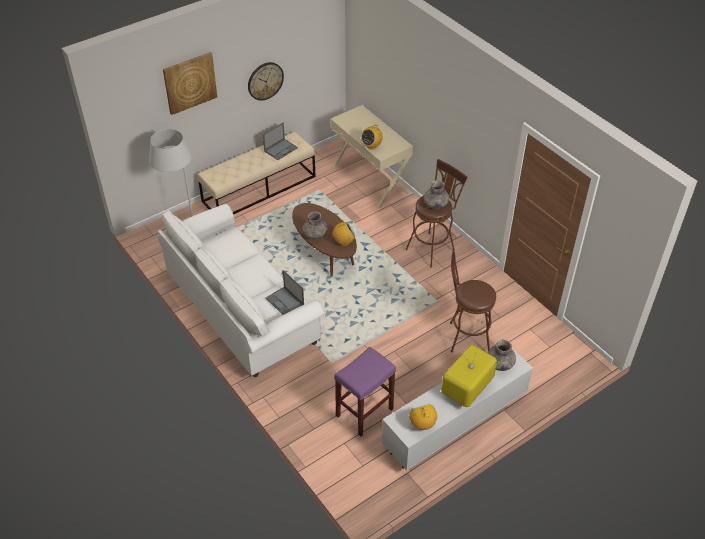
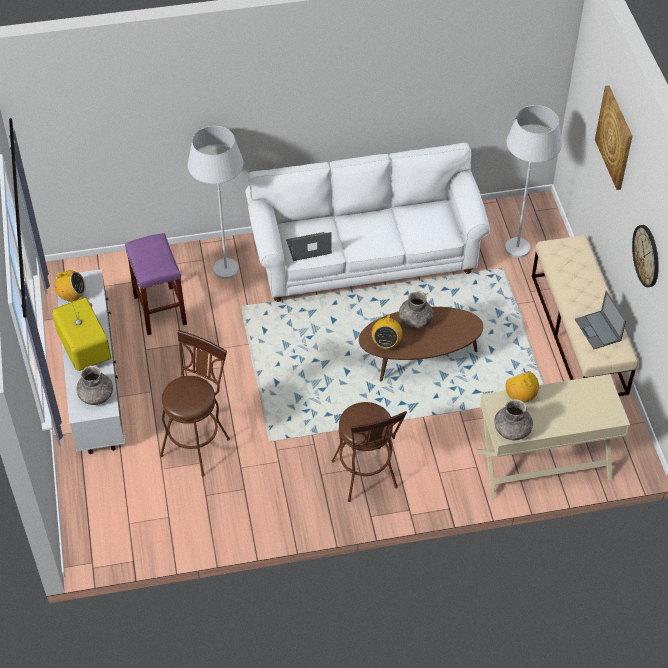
camera: 115 degrees right, 5 degrees up
(289, 394) = (224, 259): none -> white floor lamp
(435, 204) = (363, 422): grey vase -> grey vase (512, 429)

